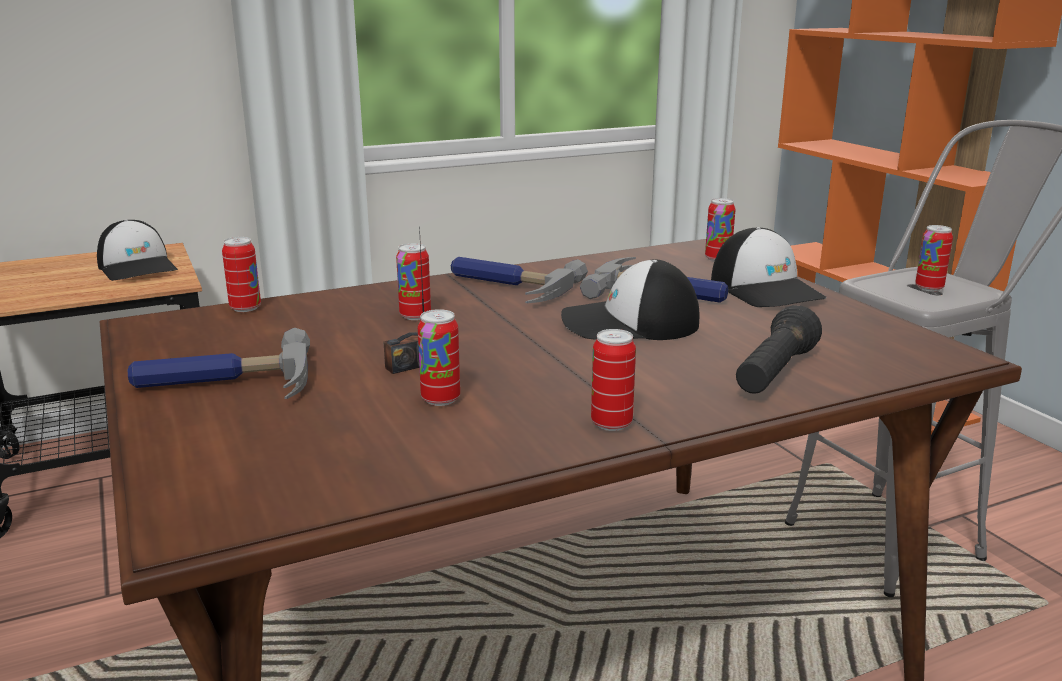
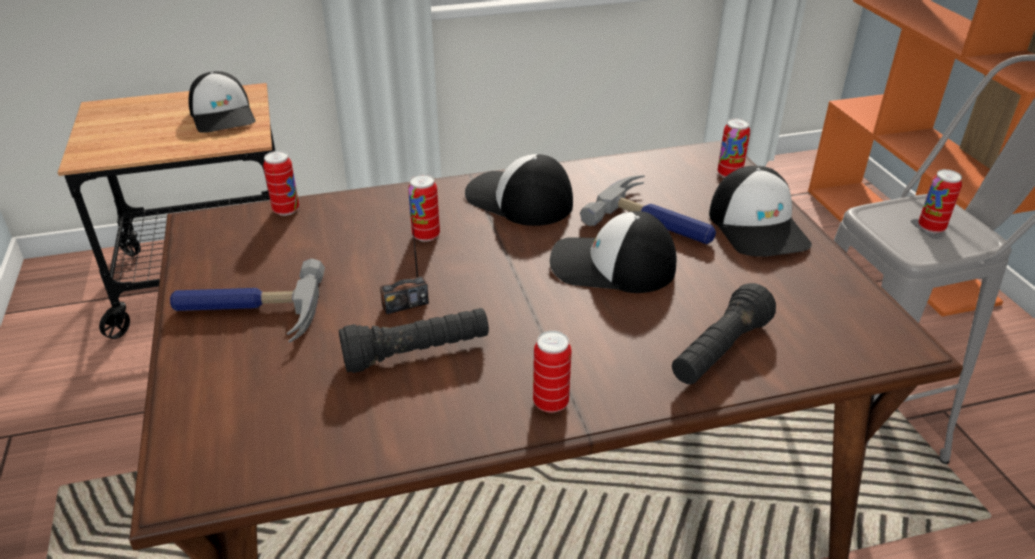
camera: 10 degrees right, 15 degrees up
(440, 399) = (417, 353): can -> black flashlight
(507, 286) = (518, 200): hammer -> cap

